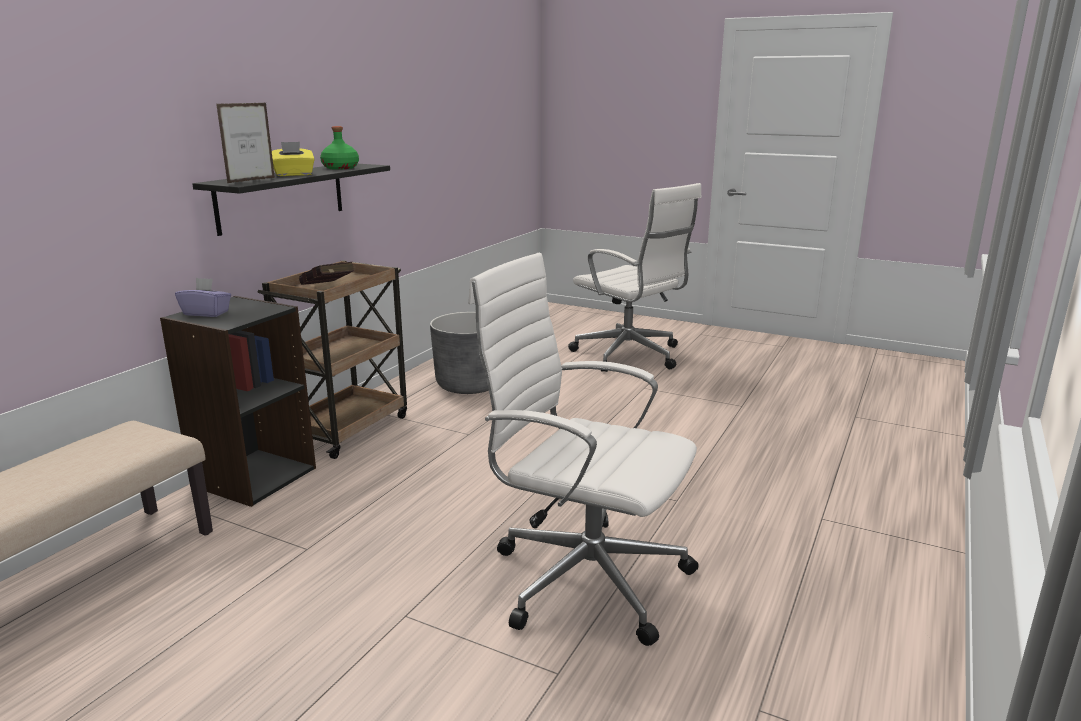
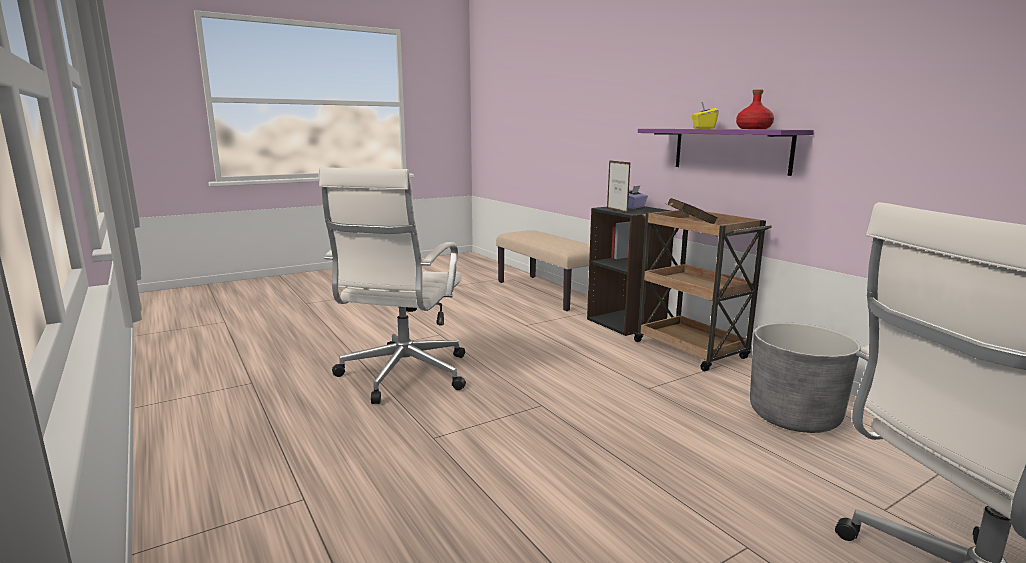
camera: 120 degrees right, 5 degrees down
(251, 180) = (671, 128): picture frame -> picture frame (617, 211)
(281, 197) = (730, 150): black shelf -> purple shelf
(340, 168) = (753, 129): green bottle -> red bottle
(584, 577) = (402, 376): white office chair -> white office chair turned 135 degrees clockwise

